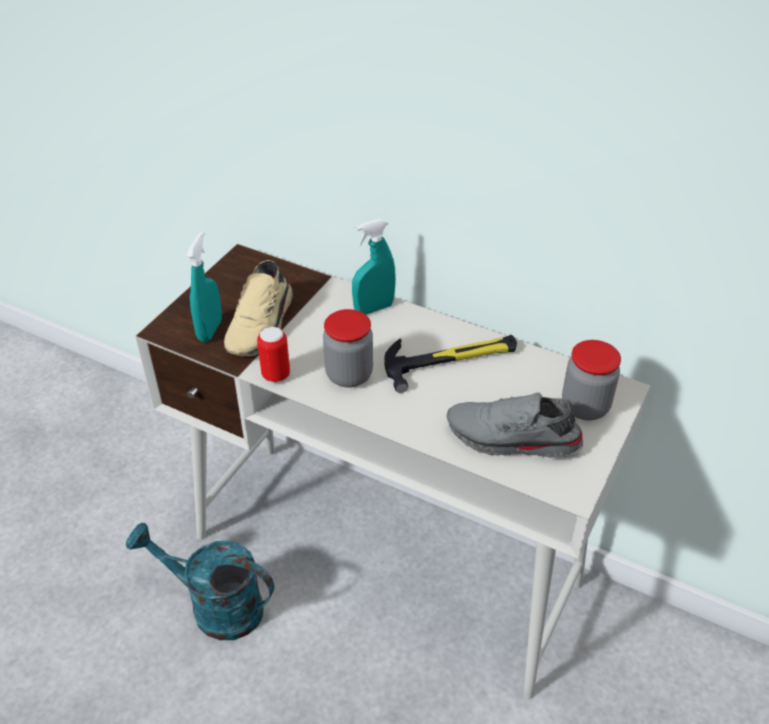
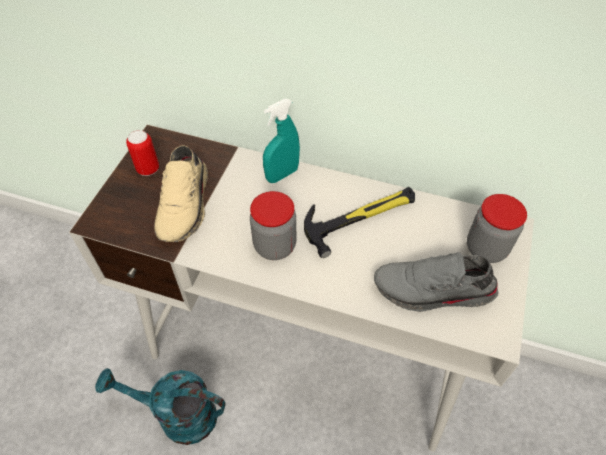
camera: 10 degrees left, 10 degrees up
(210, 330) = (138, 216): turquoise spray bottle -> none
(276, 375) = (208, 255): can -> can (148, 169)

